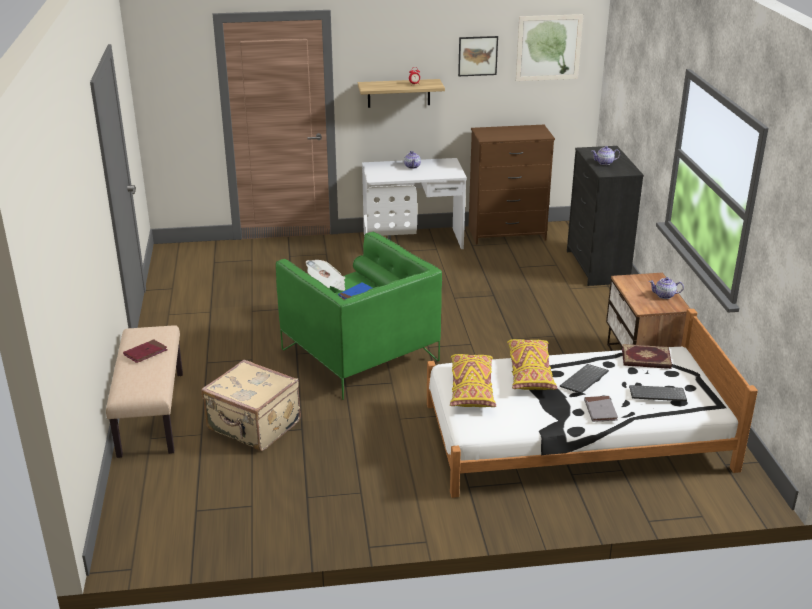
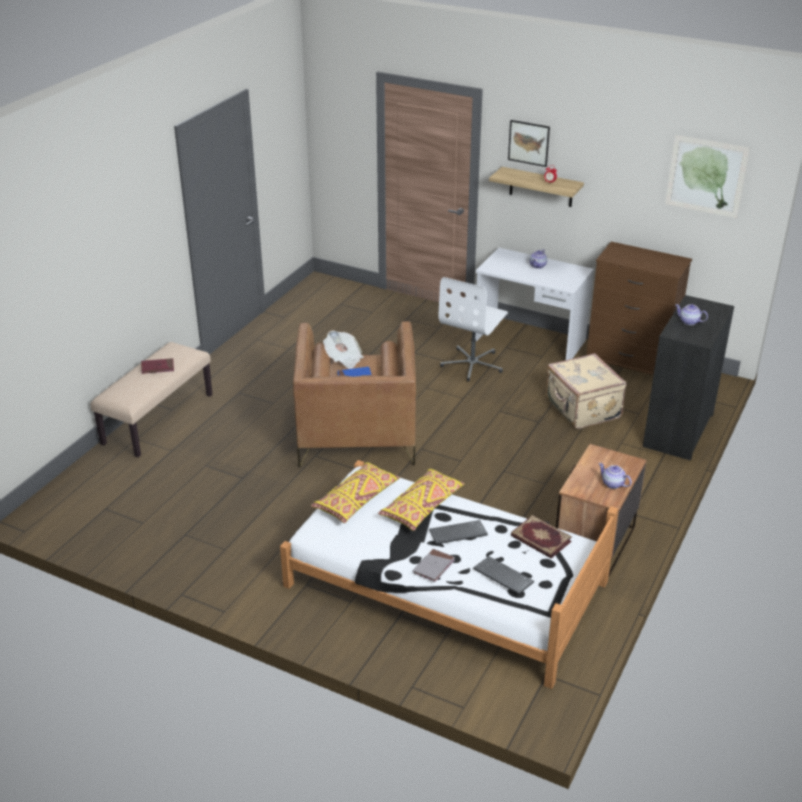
camera: 35 degrees right, 5 degrees up
(253, 426) = (212, 460): beige suitcase -> beige suitcase (582, 409)
(360, 355) = (357, 433): green armchair -> brown armchair
(477, 56) = (626, 167): picture -> picture (528, 143)

